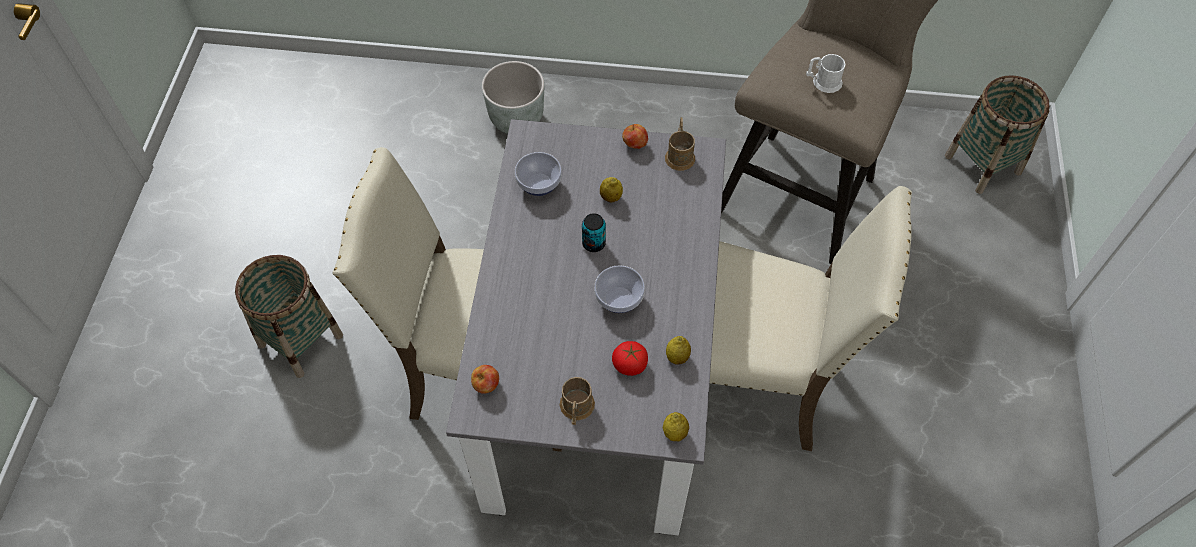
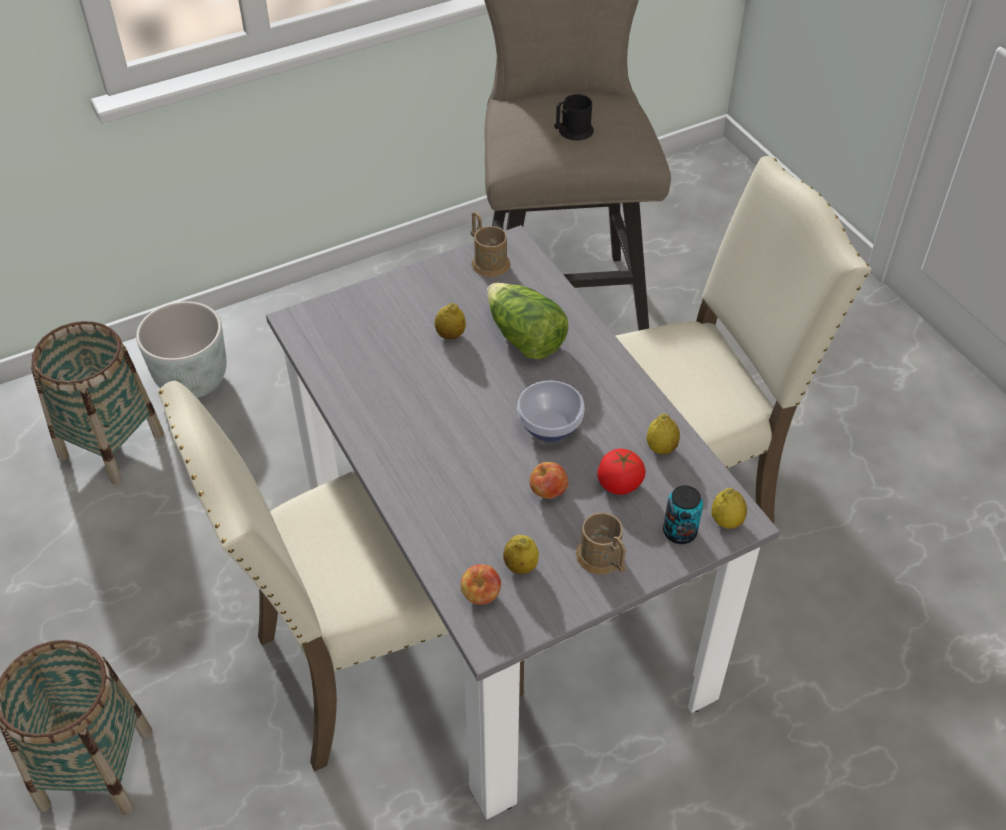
camera: 35 degrees left, 10 degrees down
(524, 381) = (520, 566): none -> lemon
(538, 184) = (356, 362): bowl -> none
(593, 243) = (472, 388): can -> can (679, 532)
(634, 144) = (430, 273): apple -> apple (548, 492)
(656, 226) = (524, 337): none -> lettuce
(823, 82) = (572, 132): white mug -> black mug
(982, 164) = (705, 197): basket -> basket (111, 445)

